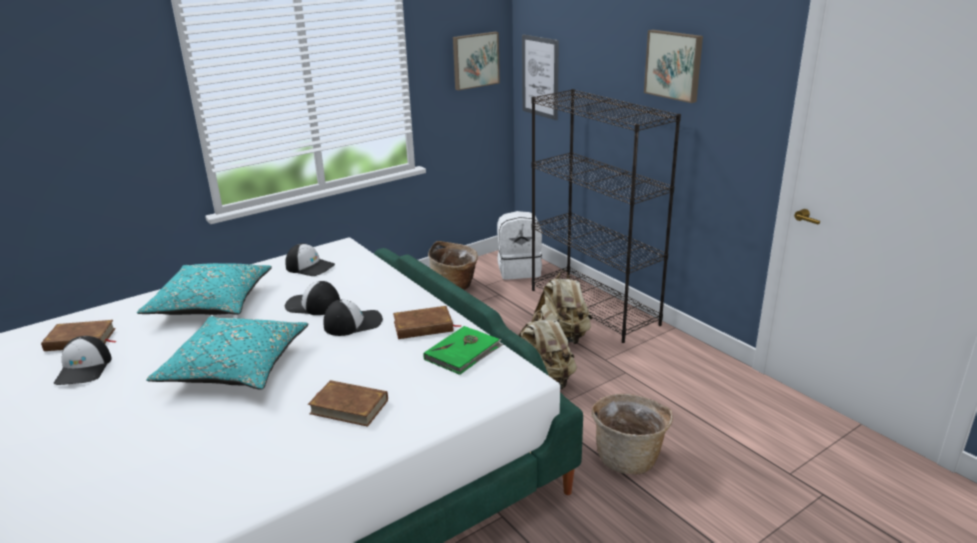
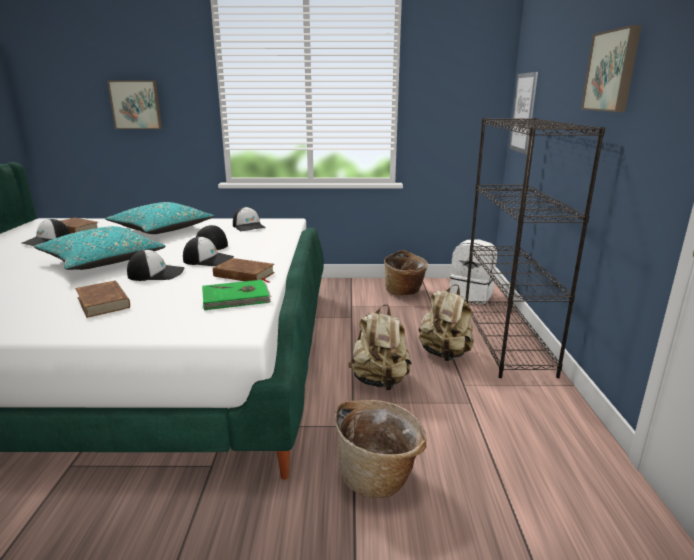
camera: 35 degrees right, 5 degrees down
(333, 358) = (157, 273): none -> cap
(475, 60) = (468, 96): picture -> picture (136, 105)

